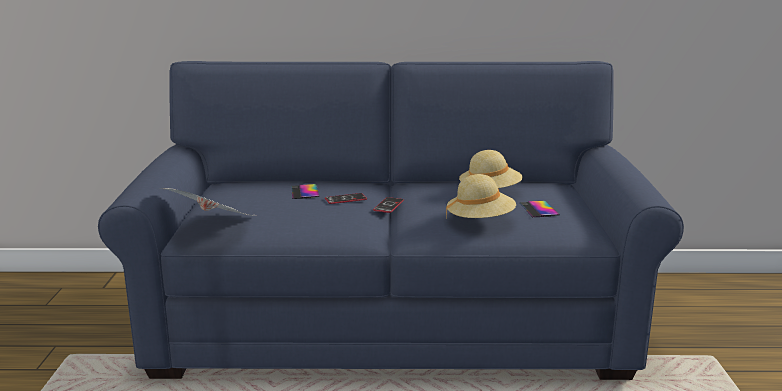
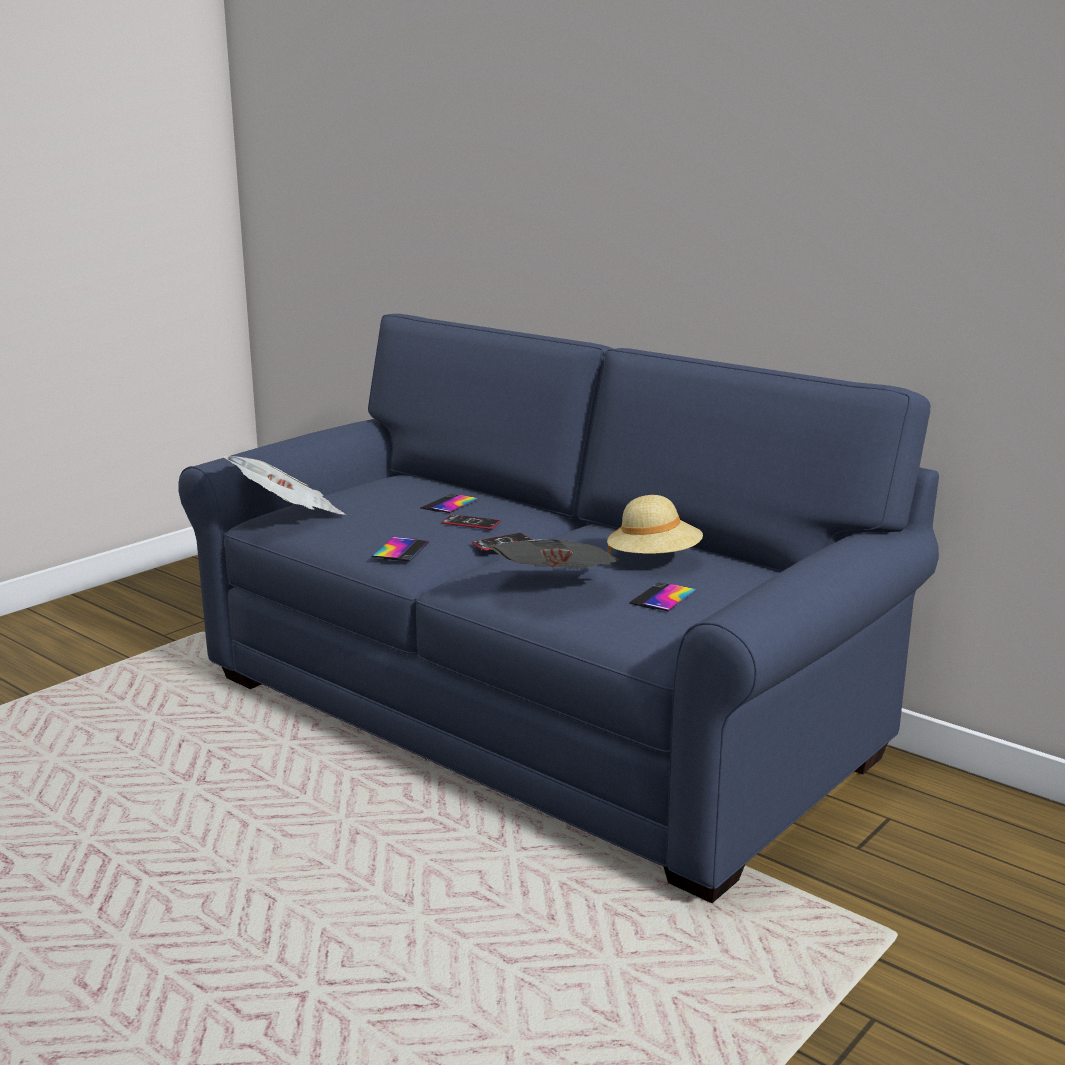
camera: 40 degrees right, 0 degrees up
(342, 226) = (400, 549): none -> phone
(480, 221) = (554, 589): beige hat -> newspaper

